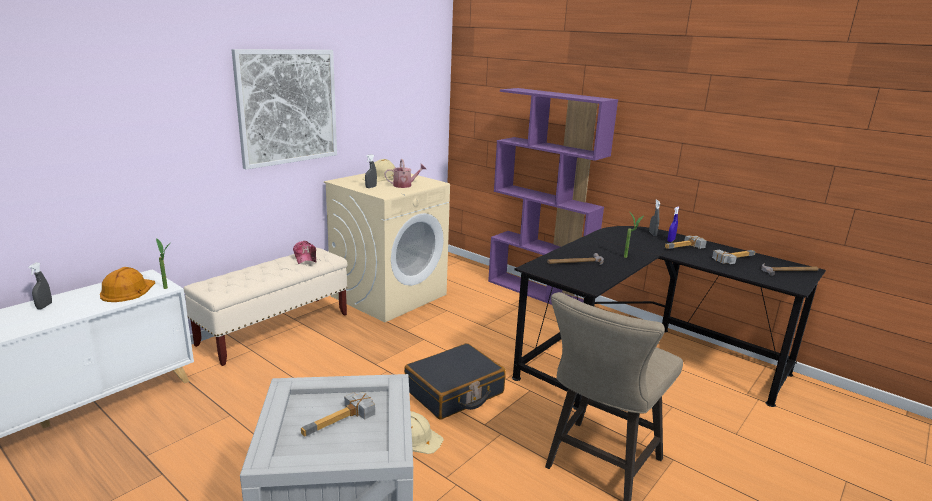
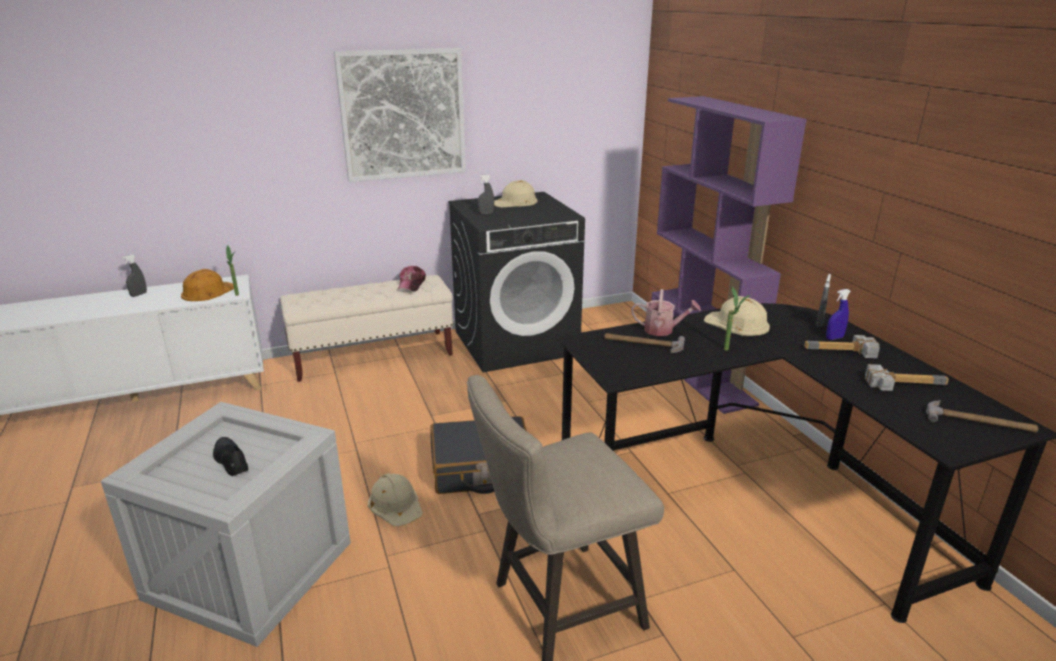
camera: 30 degrees right, 5 degrees up
(342, 422) = (231, 460): hammer -> black shoe
(389, 295) = (516, 342): beige washing machine -> black washing machine
(405, 185) = (527, 215): watering can -> watering can (663, 330)
(611, 241) = (737, 323): none -> beige hard hat

